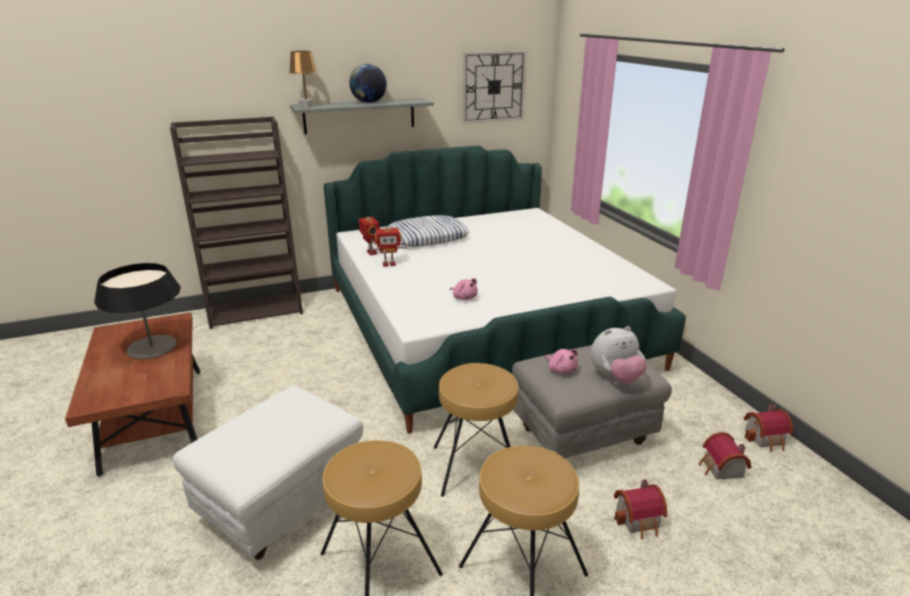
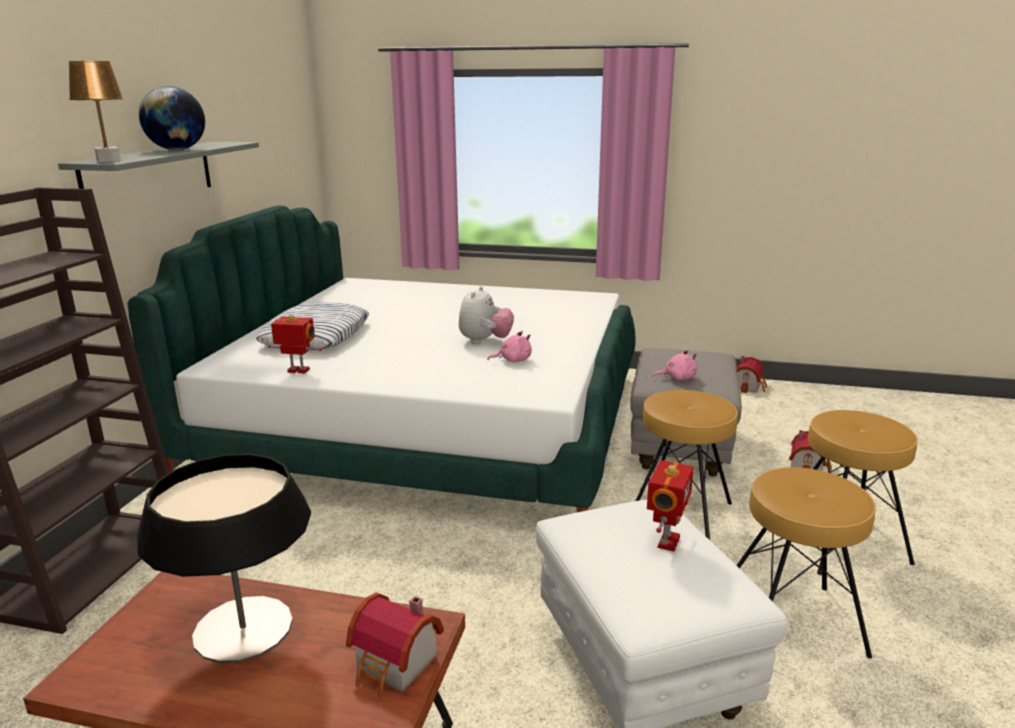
camera: 55 degrees left, 5 degrees down
(389, 264) = (355, 371): toy robot -> toy robot (666, 541)
(493, 87) = (273, 123): wall clock -> none
(615, 377) = (713, 365): plush toy -> plush toy (485, 341)
(721, 469) = (771, 415): toy house -> toy house (395, 666)

